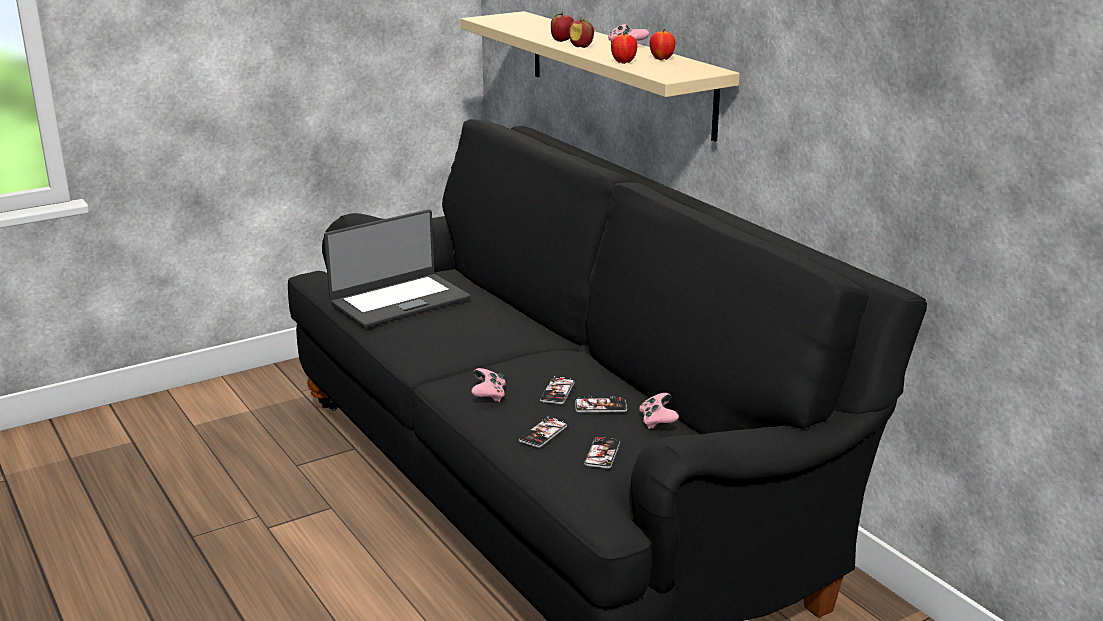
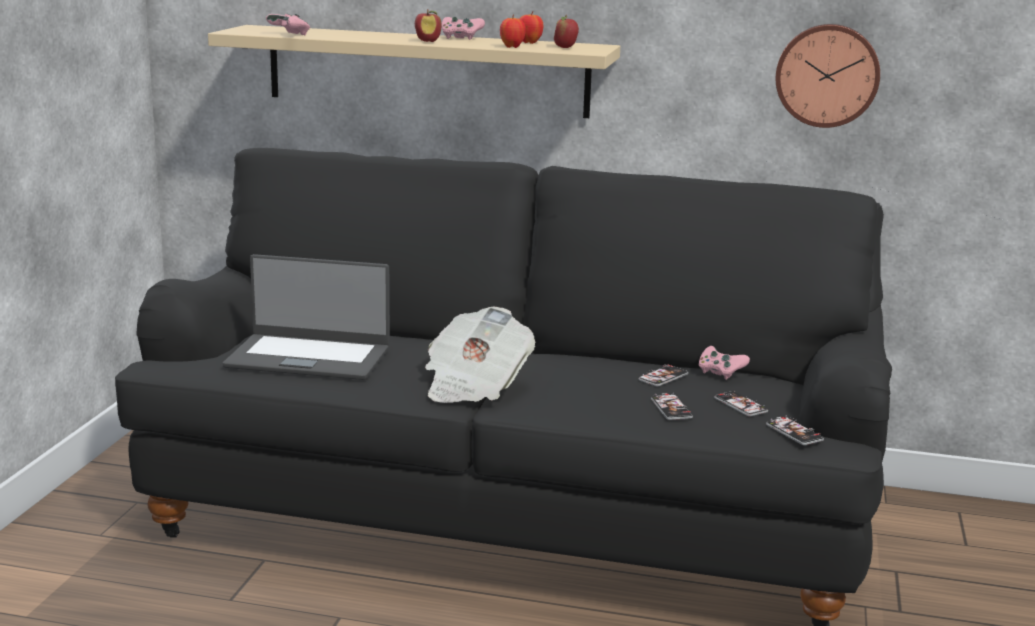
camera: 45 degrees left, 5 degrees down
(399, 300) = (309, 357): laptop -> laptop turned 90 degrees clockwise
(457, 360) = (474, 385): none -> newspaper
(489, 396) = (567, 399): pink game controller -> pink game controller (290, 35)
(557, 392) = (611, 378): phone -> phone (794, 432)
(562, 41) = (391, 39): apple -> apple (565, 47)
(897, 139) = (827, 75): none -> wall clock

